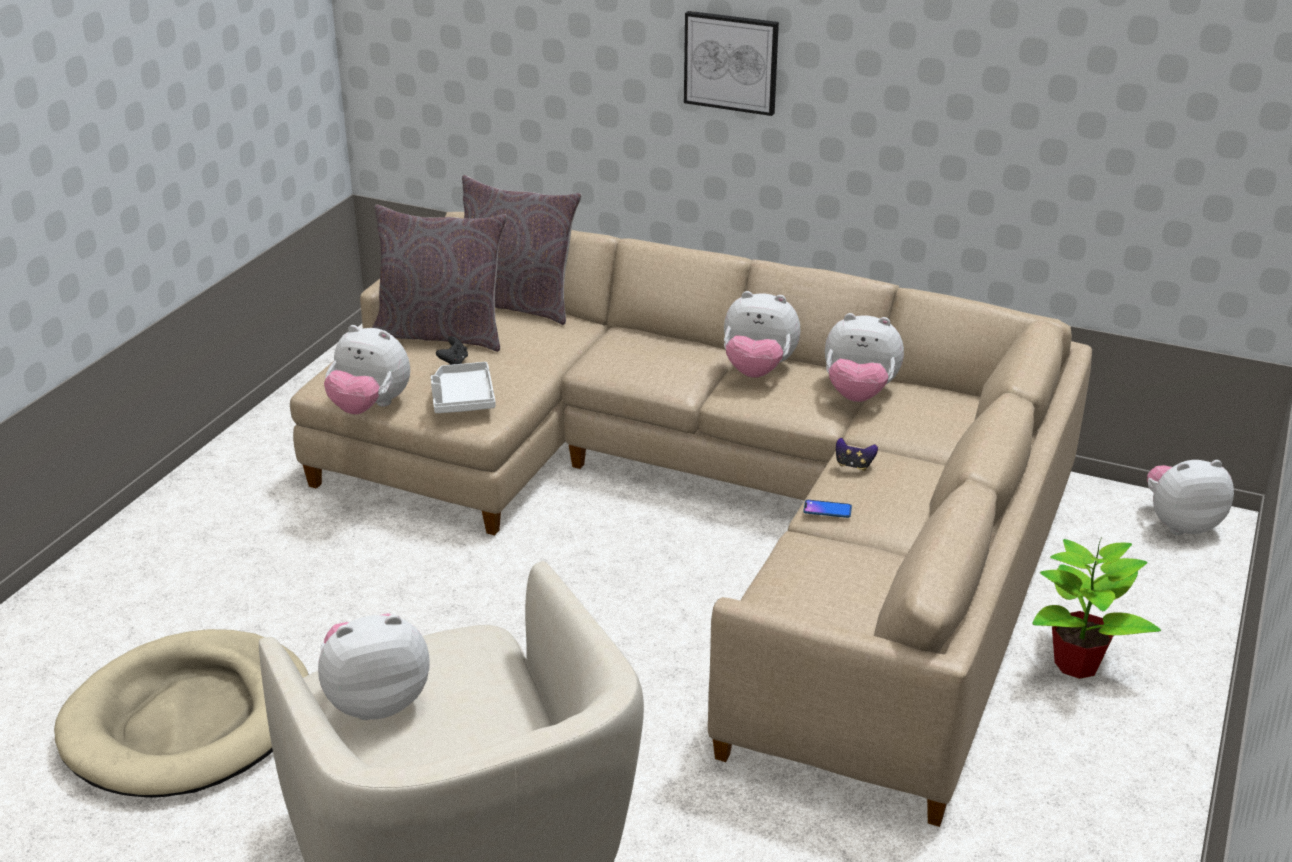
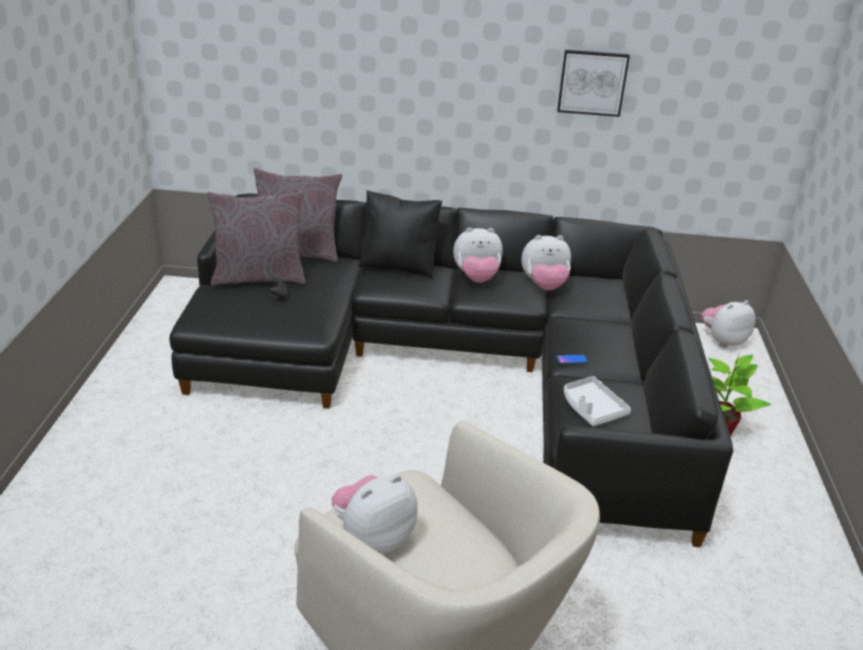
camera: 20 degrees left, 0 degrees up
(189, 721) = (179, 578): beige dog bed -> none
(370, 407) = (234, 332): plush toy -> none
(462, 398) = (298, 319): white tray -> white tray (592, 409)
(651, 340) = (398, 266): none -> black pillow
(713, 506) = (458, 369): beige sofa -> black sofa
(731, 62) = (437, 80): picture -> picture (592, 82)
(854, 465) = (570, 330): game controller -> none

